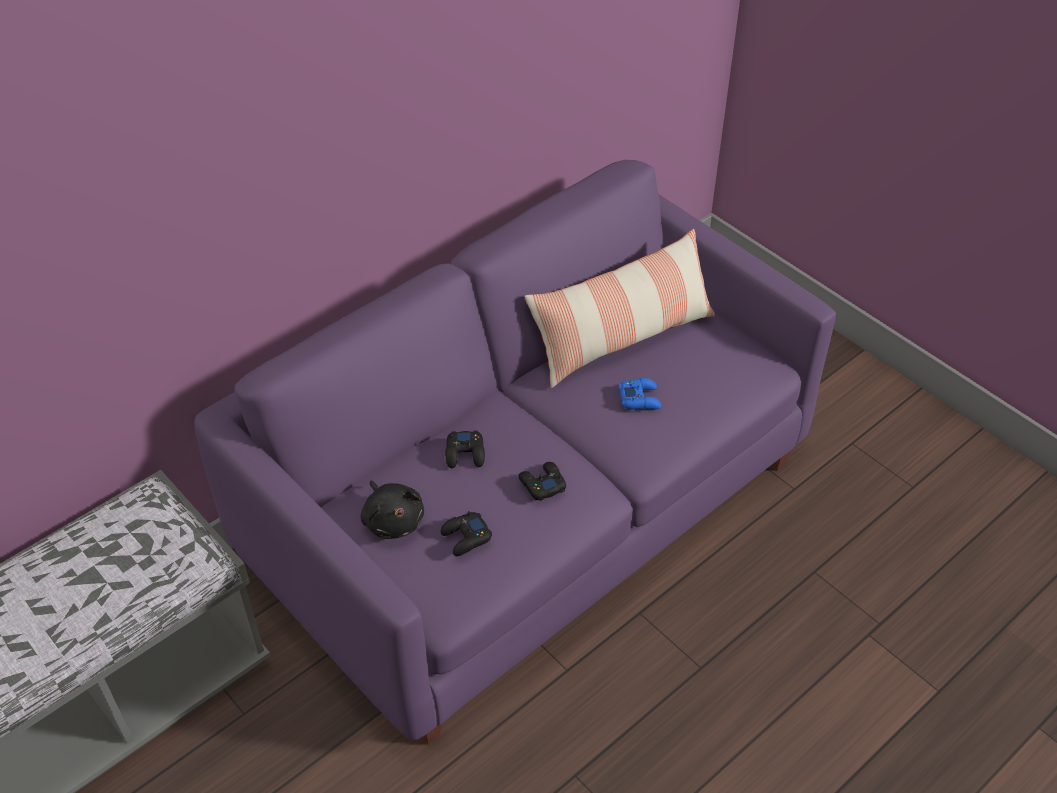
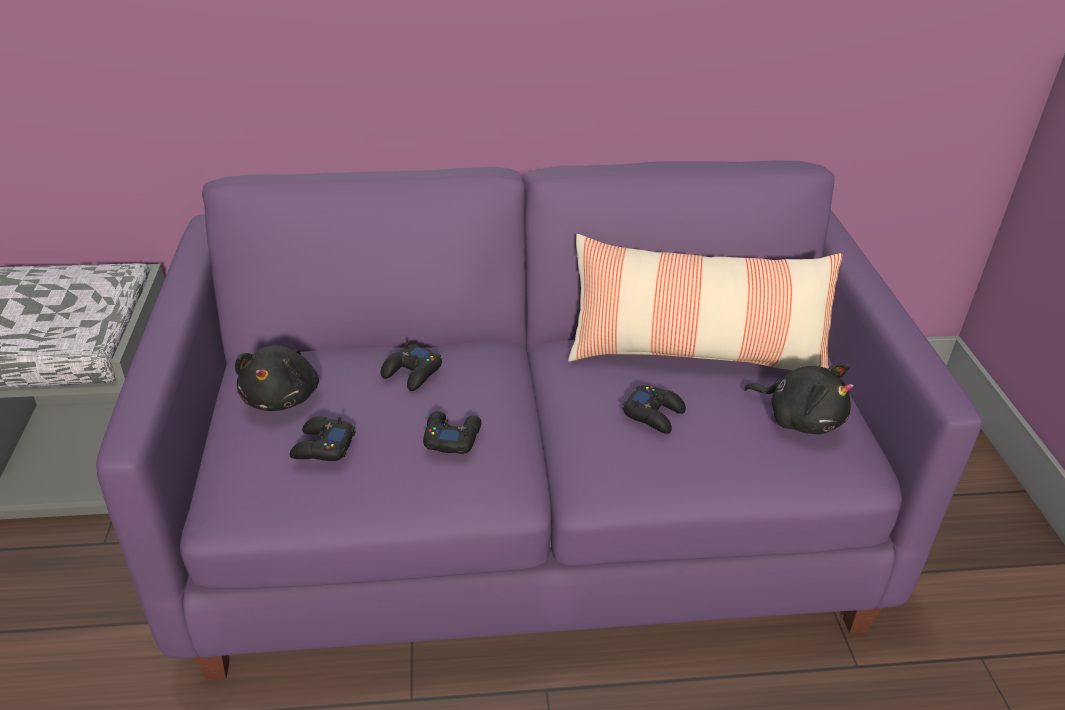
camera: 35 degrees right, 10 degrees down
(640, 398) = (654, 414): blue game controller -> black game controller
(719, 354) = (800, 418): none -> black plush toy

